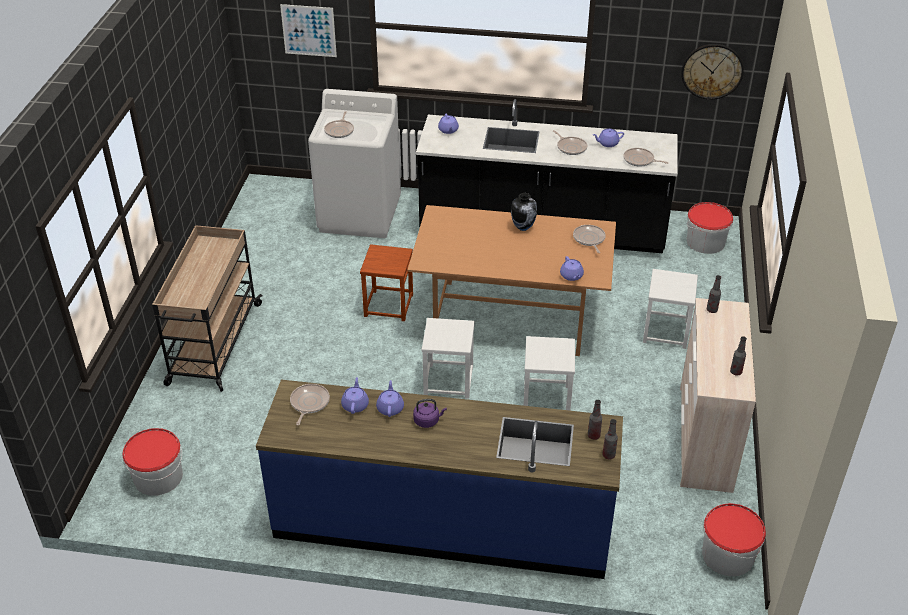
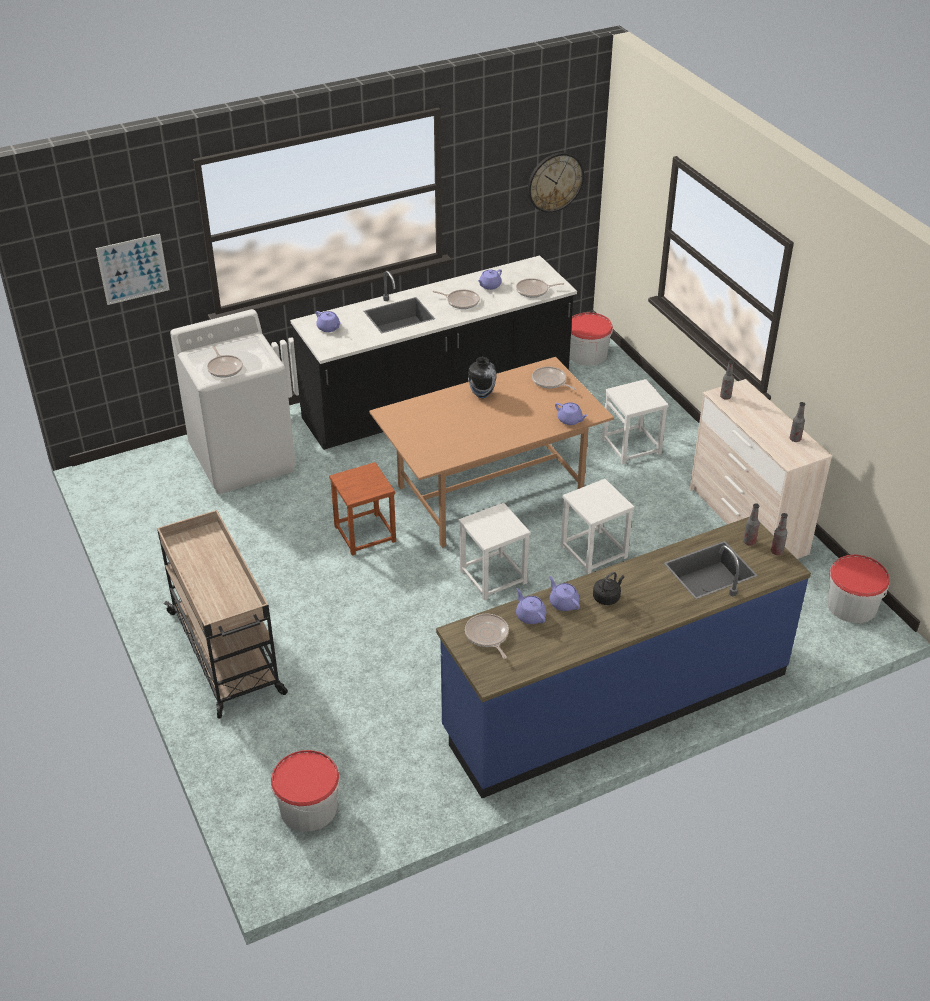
camera: 35 degrees left, 0 degrees up
(428, 421) = (607, 597): purple kettle -> black kettle

